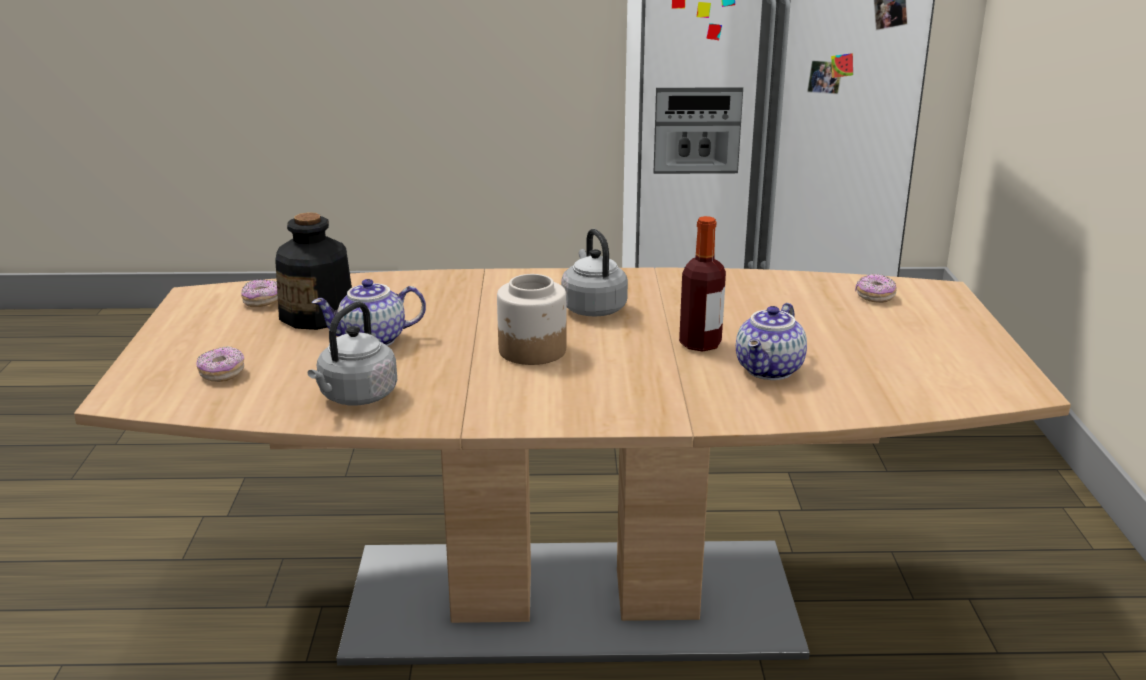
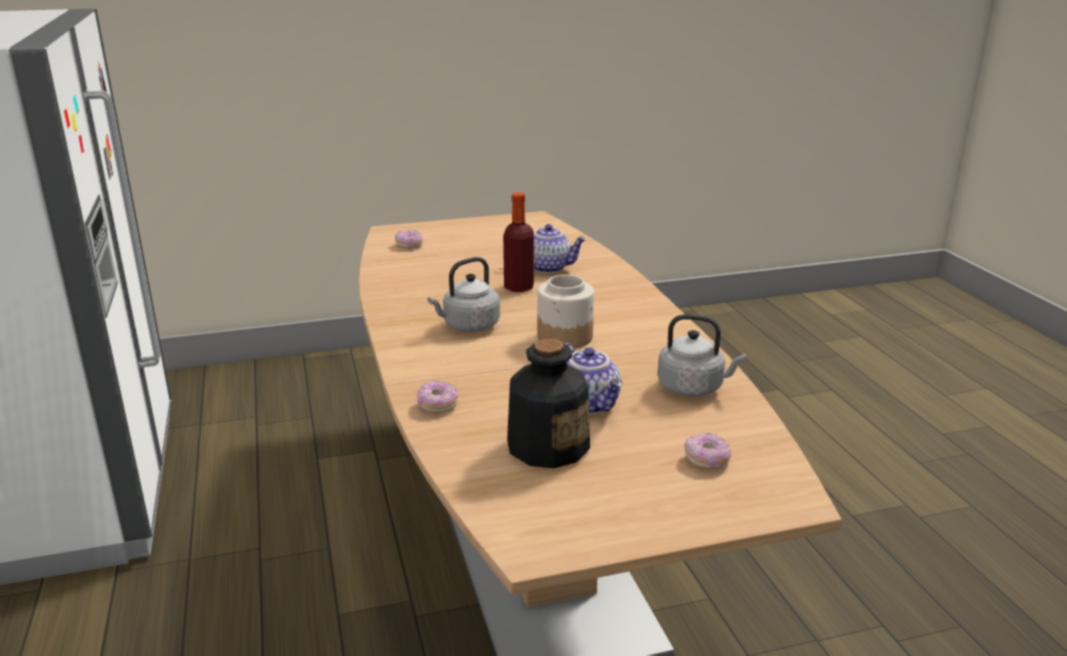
camera: 105 degrees left, 0 degrees up
(262, 302) = (530, 491): donut -> donut (437, 405)

